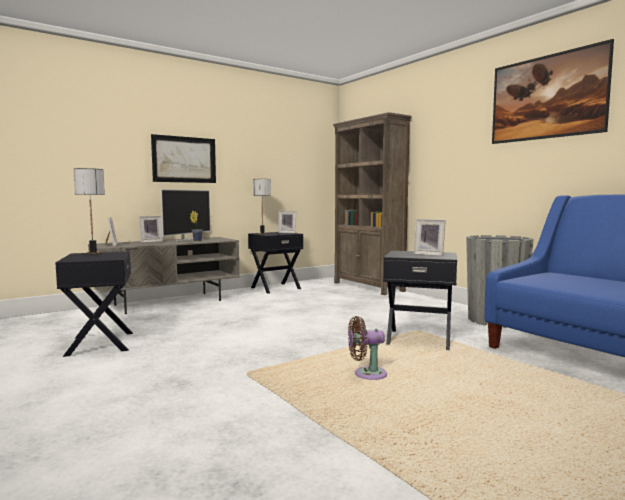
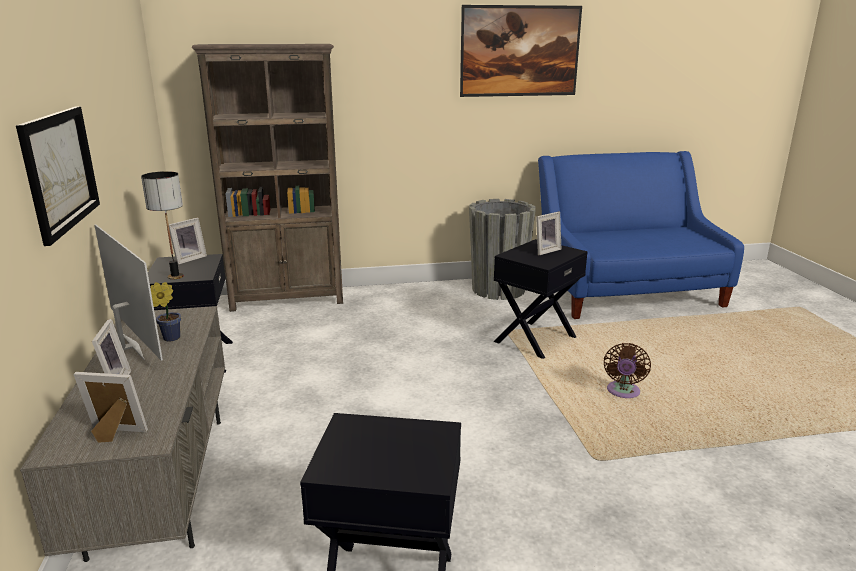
camera: 65 degrees left, 15 degrees up
(92, 253) = (340, 453): table lamp -> none

